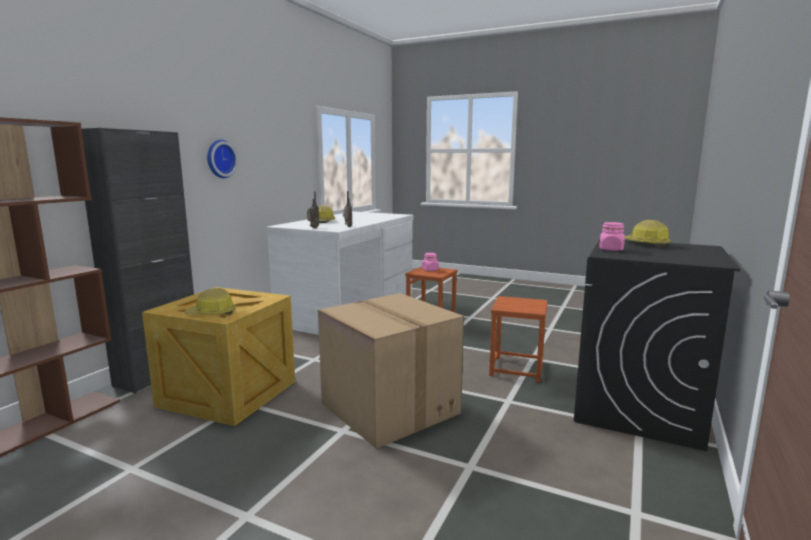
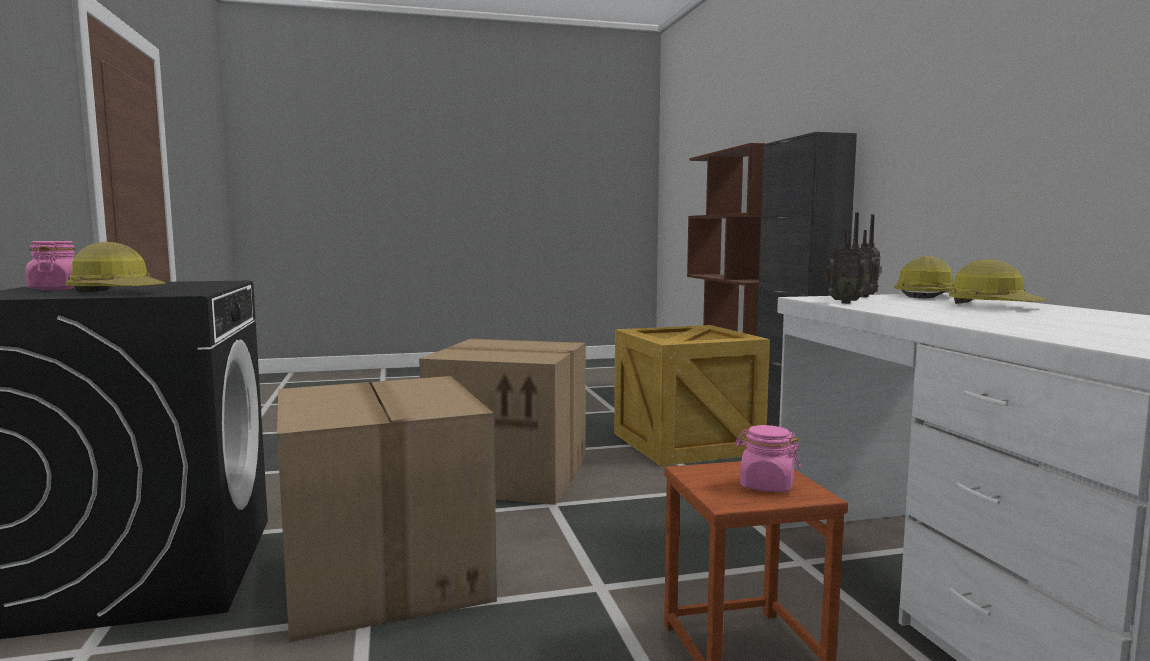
camera: 140 degrees right, 5 degrees down
(211, 314) = (664, 333): hard hat -> hard hat (925, 296)
(220, 159) = (945, 156): wall clock -> none
(516, 369) = (388, 576): brown stool -> cardboard box
(611, 249) = (206, 285): pink jar -> pink jar (56, 289)

